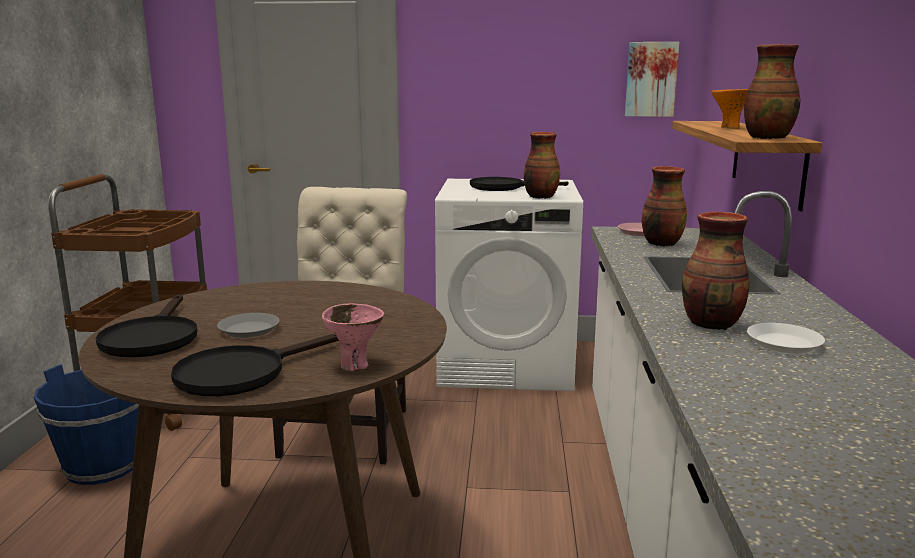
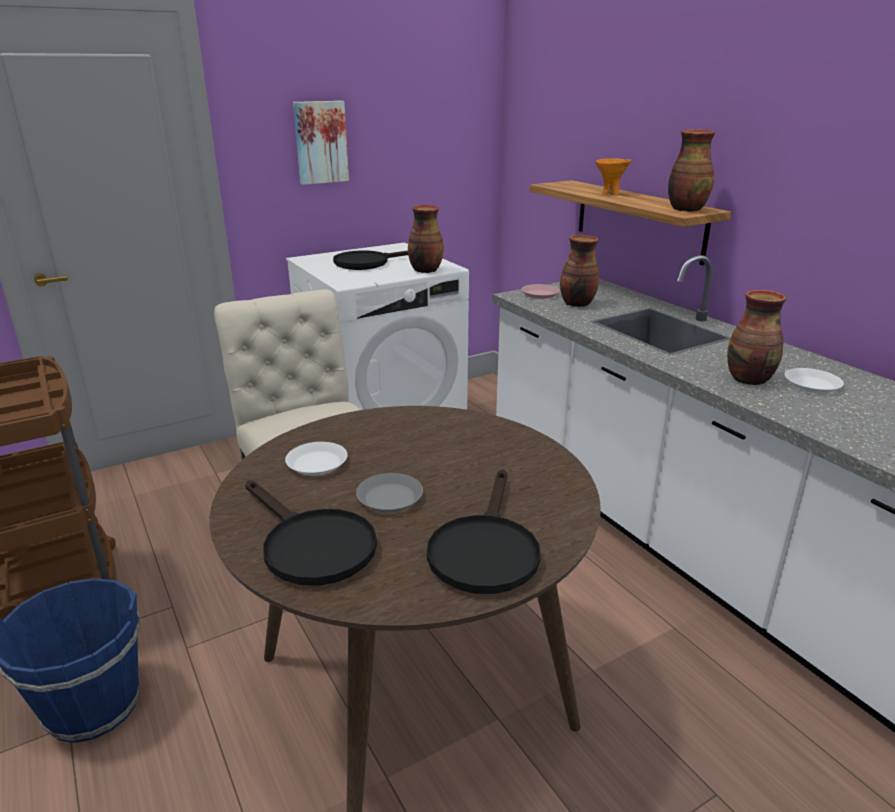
camera: 35 degrees left, 10 degrees up
(247, 301) = (317, 463): none -> white plate
(354, 365) = (554, 502): pink bowl -> none
(650, 79) = (461, 137): picture -> picture (320, 142)

